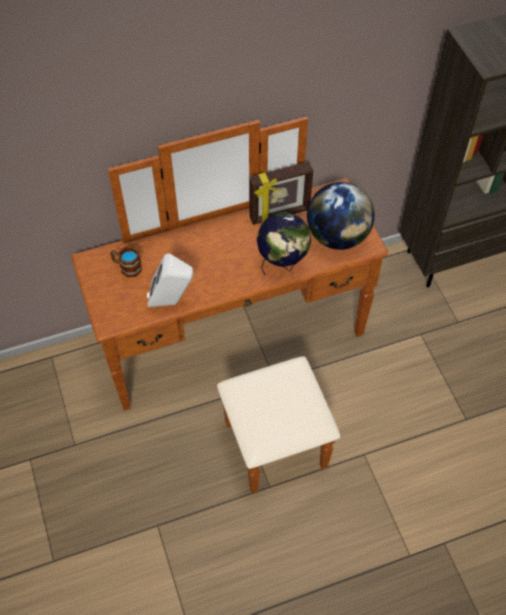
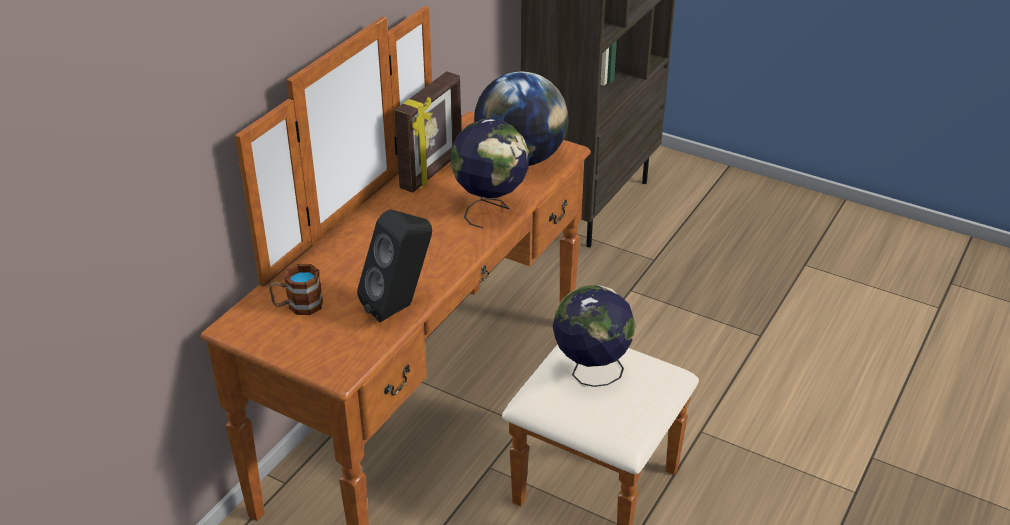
camera: 40 degrees left, 20 degrees down
(172, 301) = (400, 307): white speaker -> black speaker
(277, 393) = (590, 372): none -> globe

